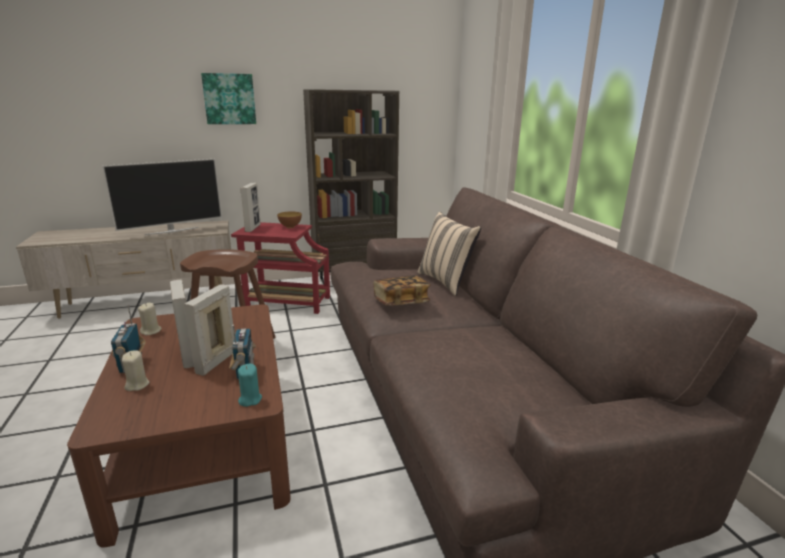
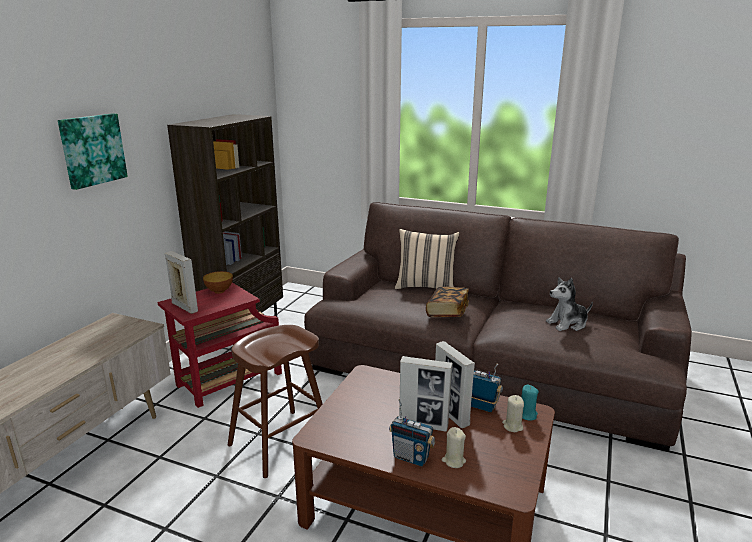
camera: 50 degrees left, 0 degrees up
(151, 331) = (343, 434): beige candle -> beige candle (512, 426)
(172, 231) = (86, 351): television -> none
(481, 365) = (567, 324): none -> plush toy

